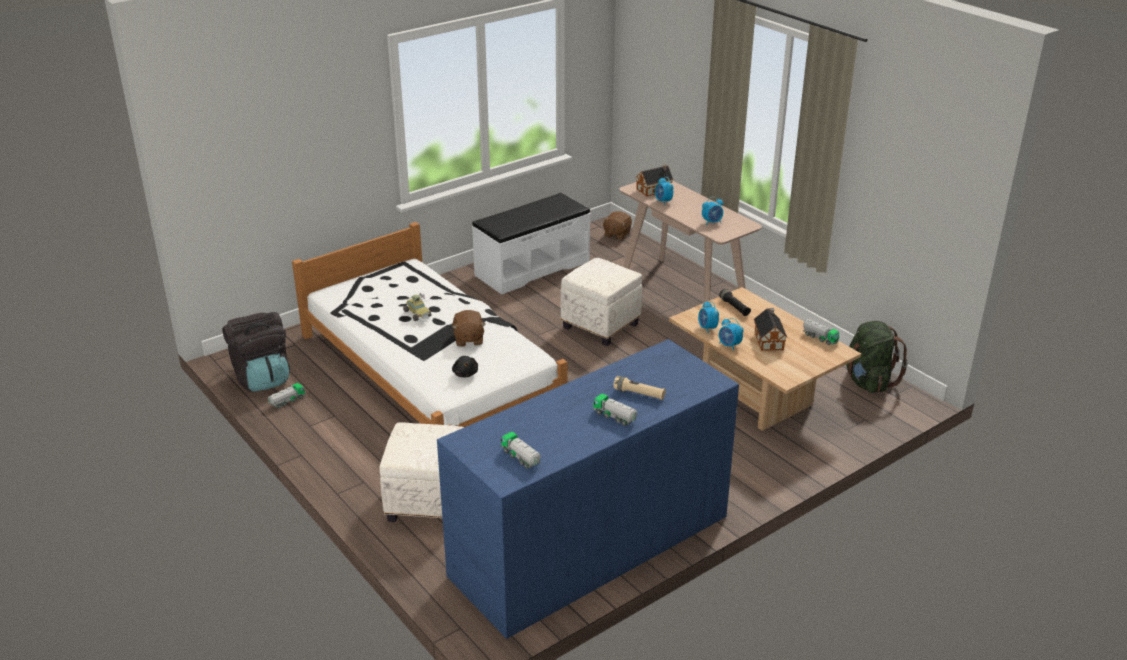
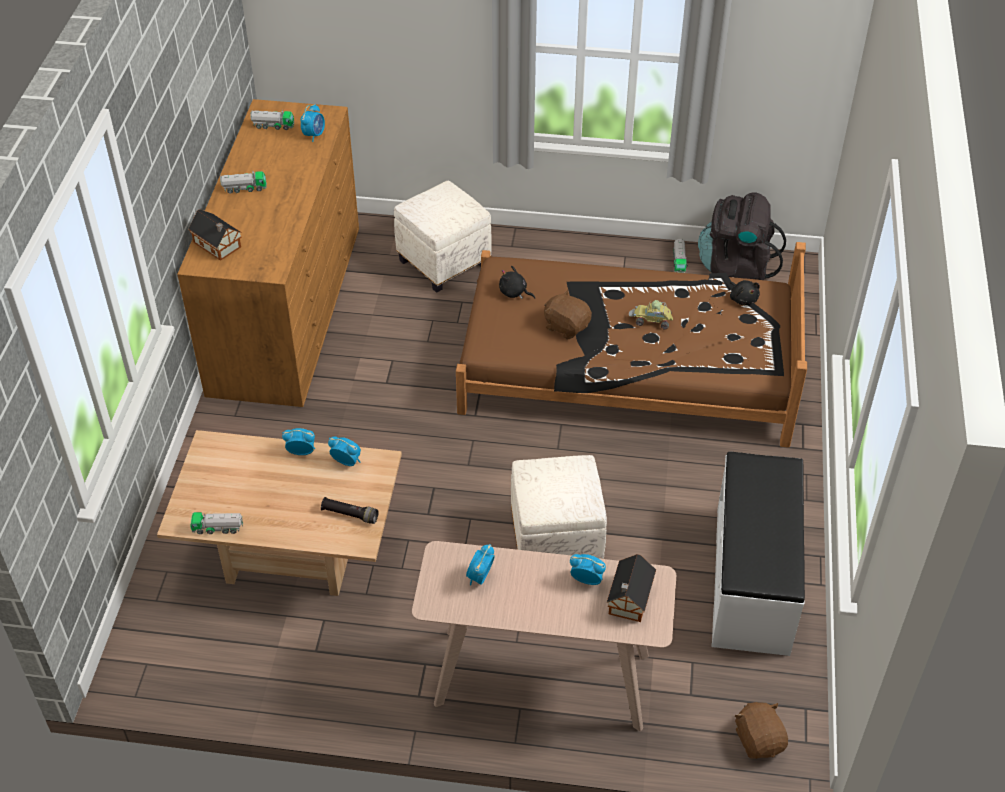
camera: 135 degrees right, 15 degrees up
(350, 297) = (743, 299): none -> black plush toy
(428, 369) = (628, 366): white bed -> brown bed
(500, 429) = (314, 135): none -> alarm clock
(590, 545) = (286, 308): blue dresser -> brown dresser
(639, 394) = (248, 217): beige flashlight -> none
(769, 340) = (268, 487): toy house -> toy house (218, 246)
(868, 382) = (189, 667): green backpack -> none

